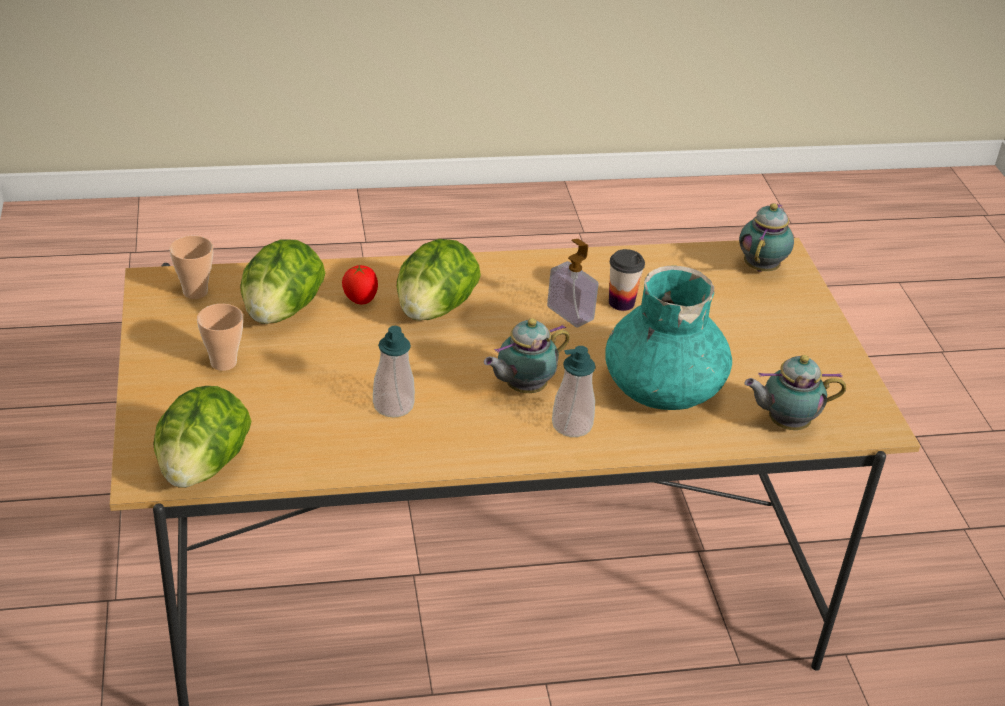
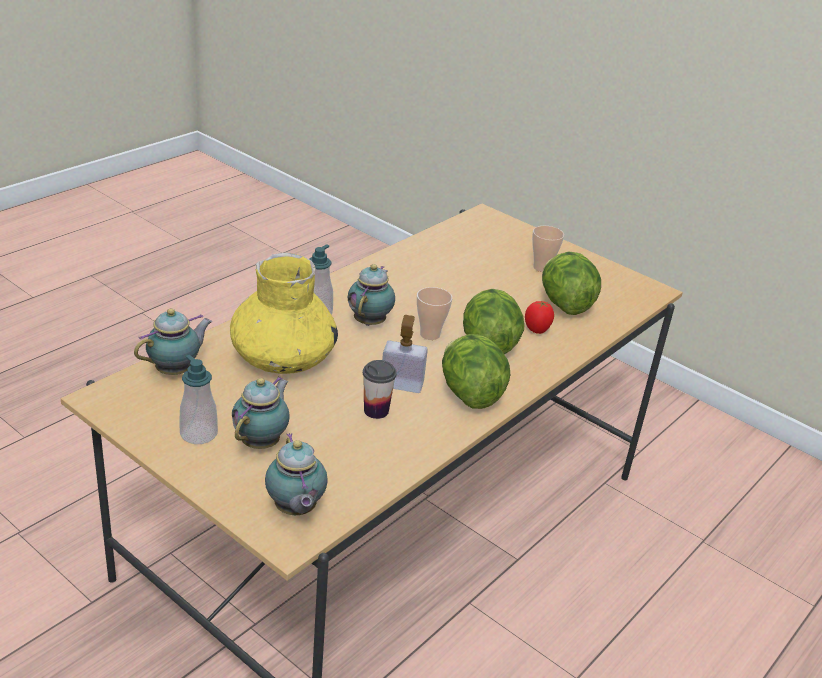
camera: 140 degrees right, 5 degrees down
(195, 292) = (624, 295): cup -> cup (430, 334)
(202, 467) = (469, 226): lettuce -> lettuce (469, 394)
(393, 405) = (427, 283): soap dispenser -> soap dispenser (199, 434)
(663, 387) = (282, 359): turquoise vase -> yellow vase
(748, 322) = (262, 442): none -> teapot

